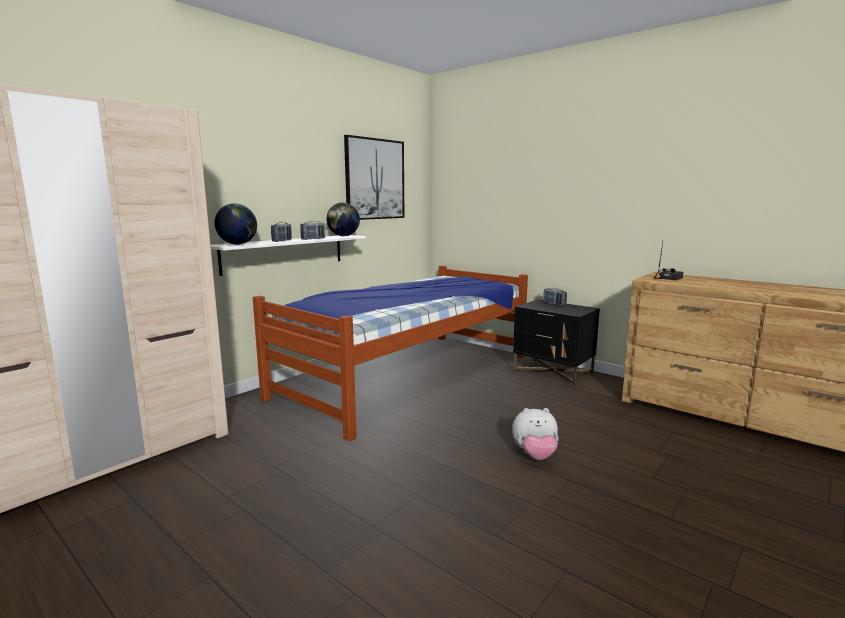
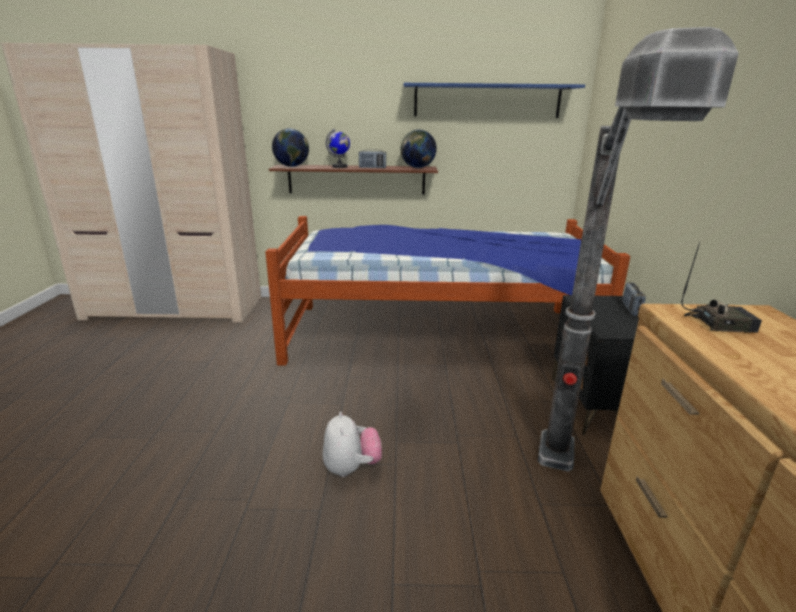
camera: 50 degrees right, 10 degrees up
(282, 241) = (340, 167): radio -> globe
(285, 253) = (356, 179): white shelf -> brown shelf
(375, 179) = (487, 101): picture -> blue shelf
(535, 455) = (351, 468): plush toy -> plush toy turned 150 degrees counterclockwise
(655, 428) = (549, 549): none -> floor lamp

